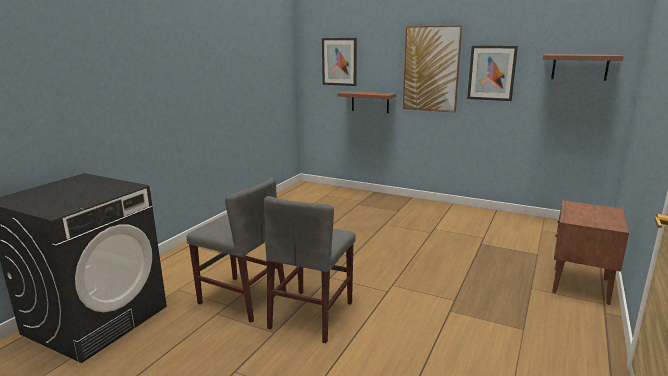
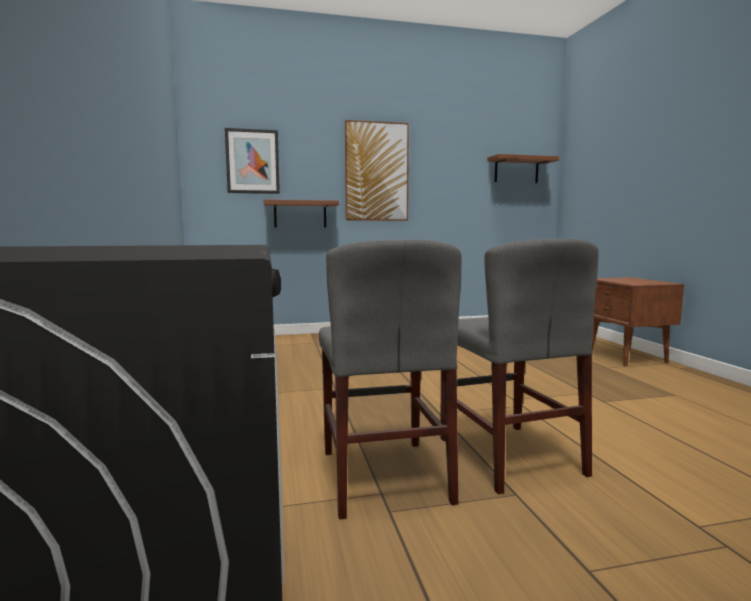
camera: 40 degrees left, 10 degrees down
(242, 298) = (384, 475): grey chair -> grey chair turned 90 degrees clockwise
(491, 73) = (441, 176): picture -> none

